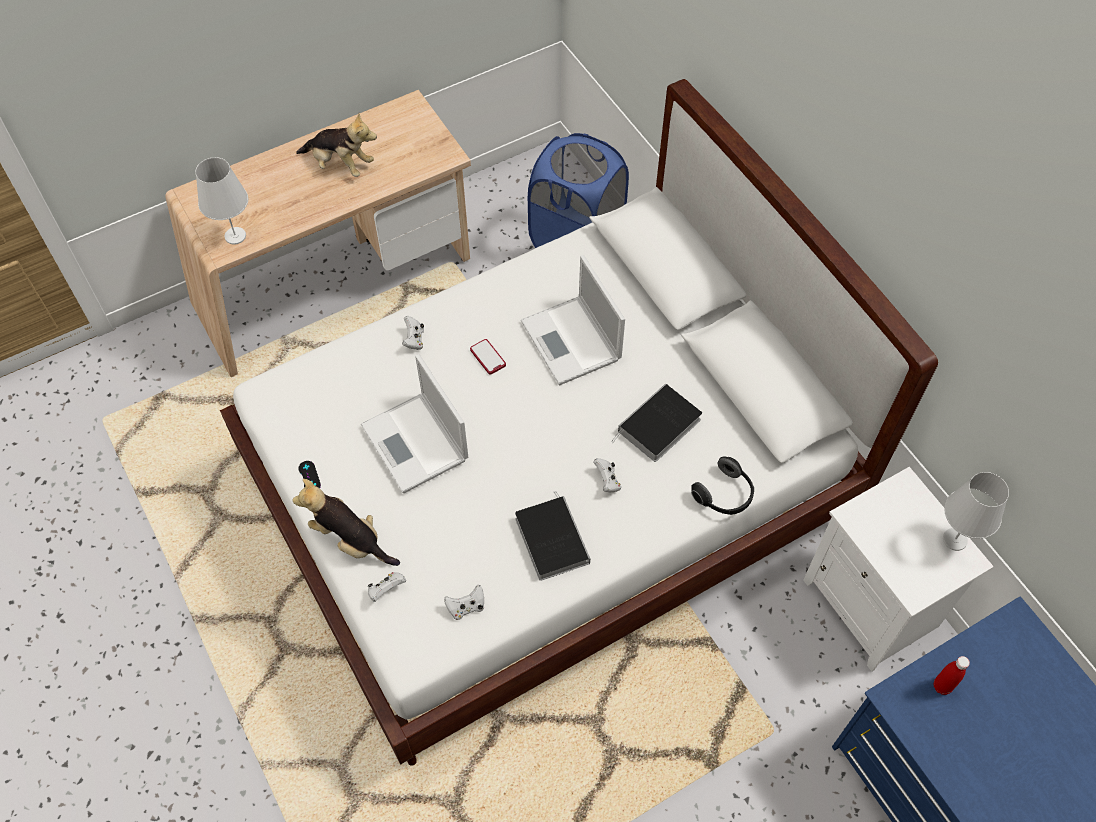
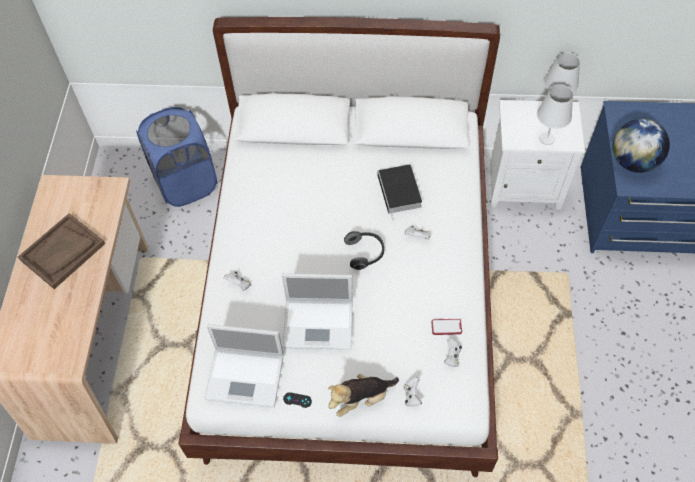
camera: 55 degrees left, 0 degrees up
(235, 236) = (65, 348): white table lamp -> white table lamp (547, 139)
(340, 164) = (62, 252): plush toy -> brown tray
(488, 357) = (285, 251): phone -> phone (446, 327)
(550, 538) = (435, 287): book -> none
(572, 342) = (309, 201): laptop -> laptop (246, 376)
(724, 495) = (466, 186): headphones -> headphones (365, 253)
(942, 686) = (633, 161): red bottle -> globe

